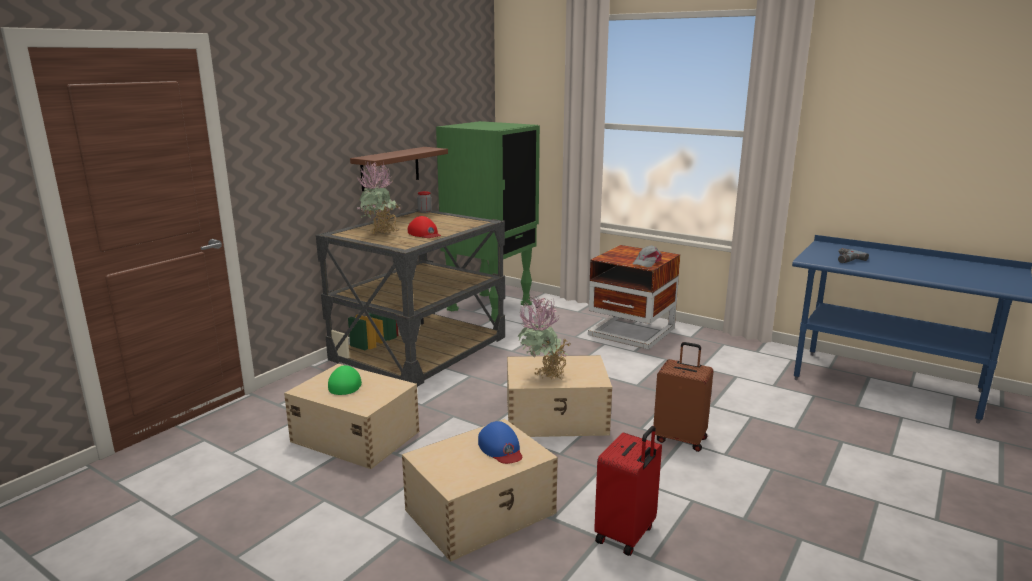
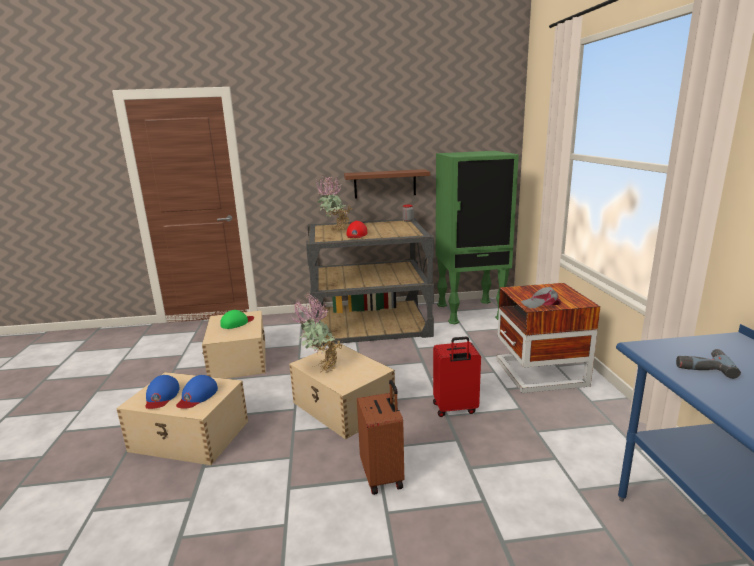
camera: 50 degrees right, 0 degrees up
(466, 467) = (161, 396): none -> blue cap
(626, 535) = (205, 510): red suitcase -> red suitcase (455, 409)

